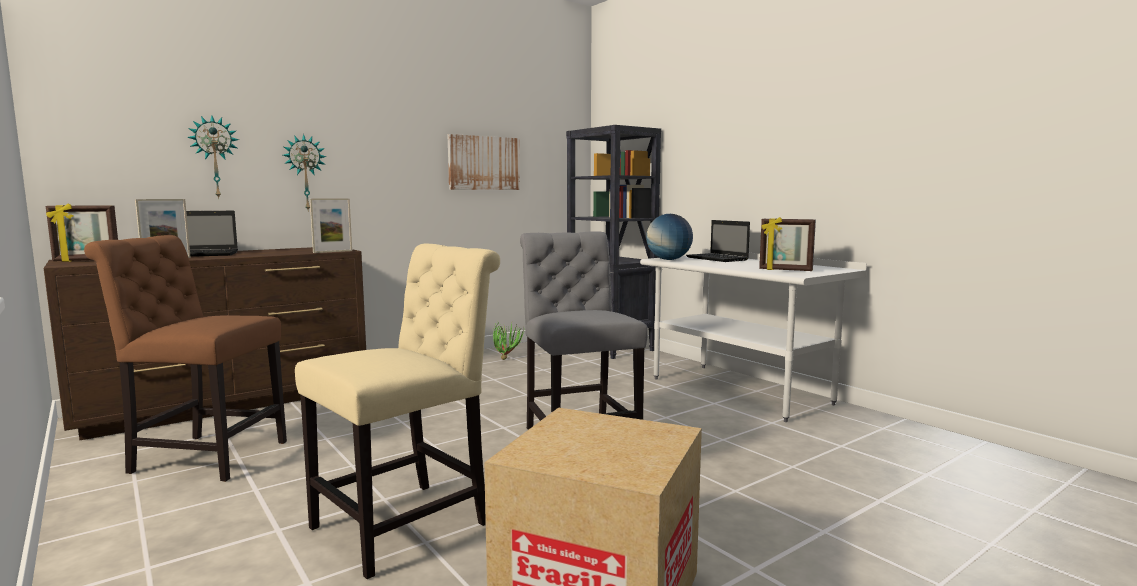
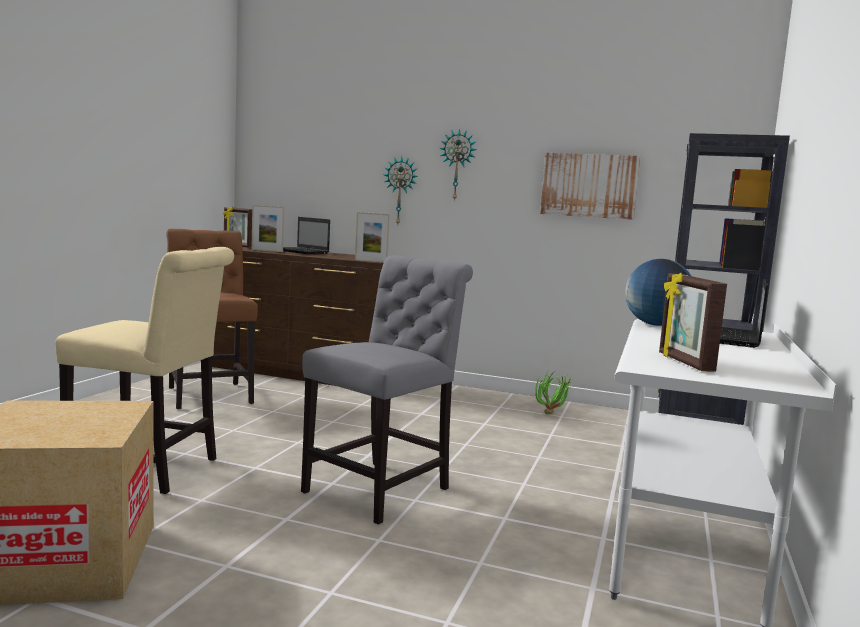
camera: 55 degrees right, 0 degrees up
(214, 157) = (336, 176): wall clock -> wall clock (457, 165)

